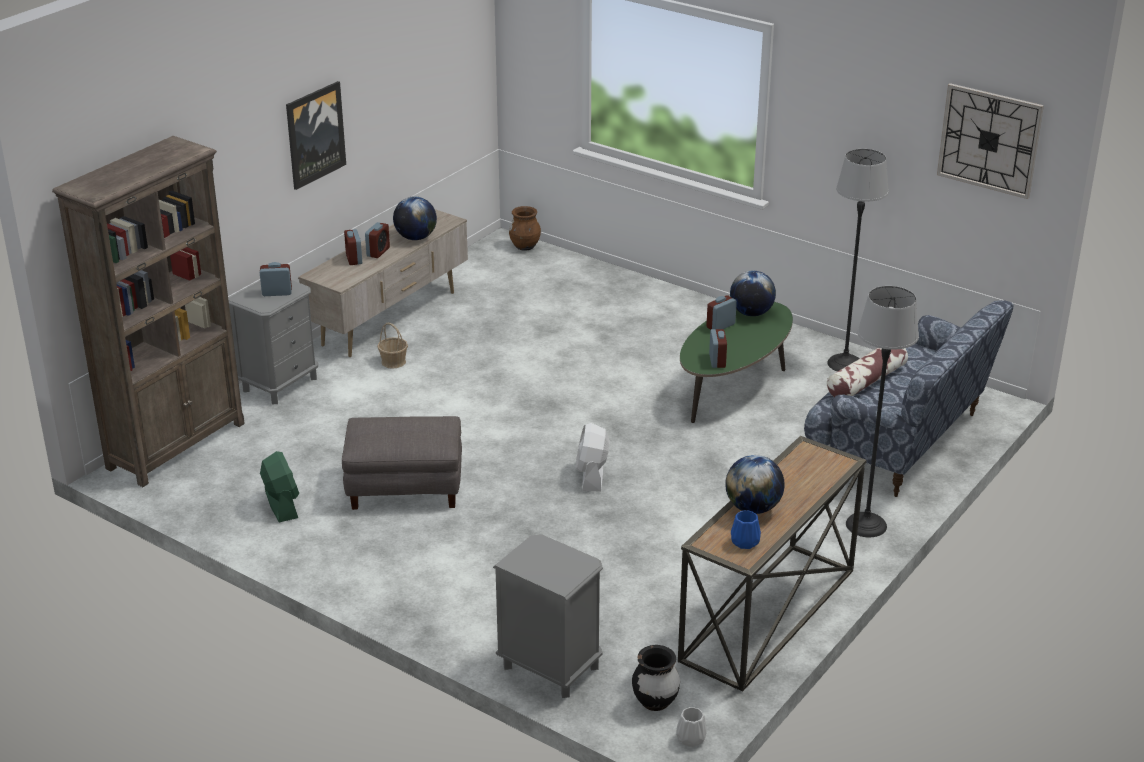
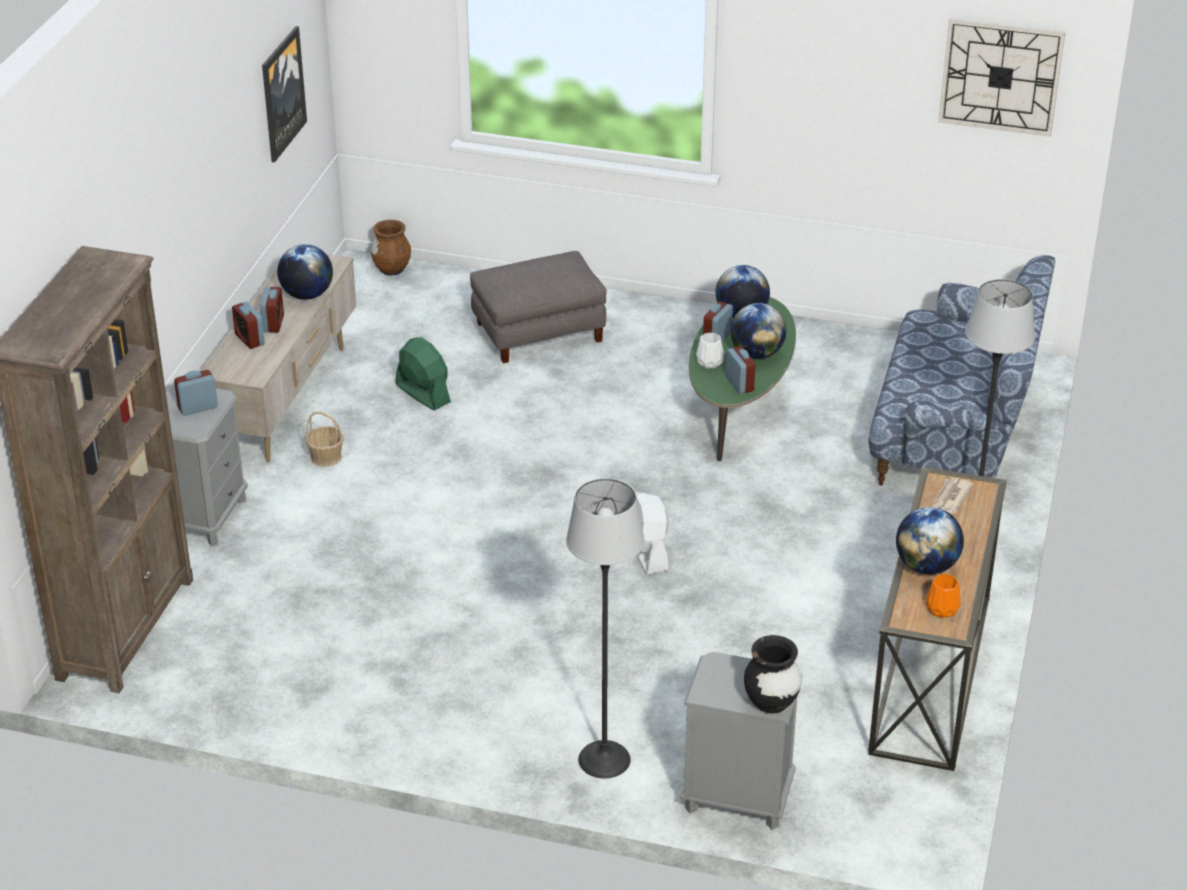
camera: 20 degrees left, 5 degrees up
(281, 504) = (307, 675): green fan -> green fan (423, 393)
(315, 134) = (192, 196): picture -> picture (282, 93)
(406, 486) = (440, 616): grey ottoman -> grey ottoman (539, 331)
(655, 702) = (871, 808): black vase -> black vase (771, 703)
(690, 738) = (931, 839): white vase -> white vase (709, 362)
(745, 342) = (757, 354): none -> globe
(745, 542) = (942, 609): blue vase -> orange vase
(808, 463) = (950, 498): none -> newspaper
(844, 363) = (842, 350): floor lamp -> floor lamp (604, 759)
(866, 382) = (916, 377): pillow -> none

